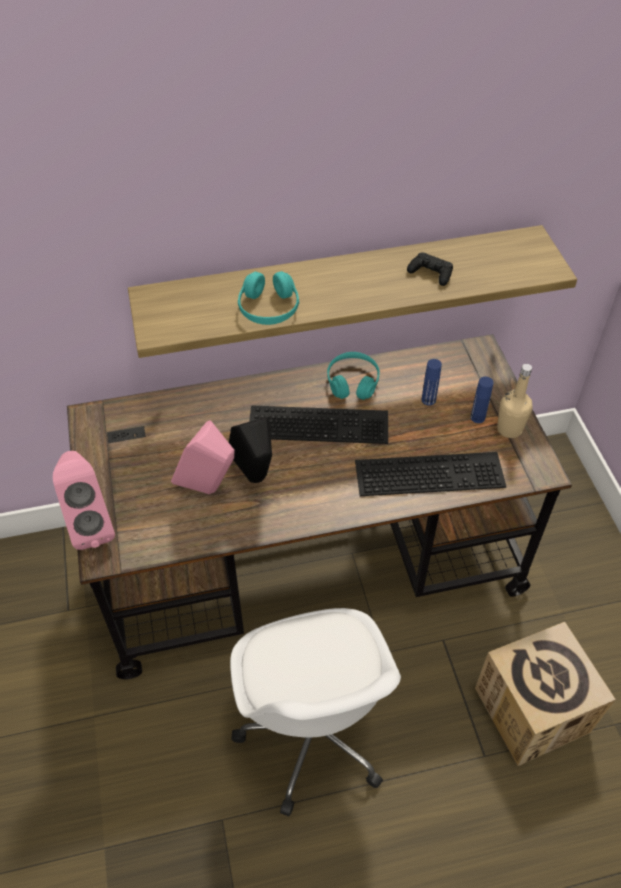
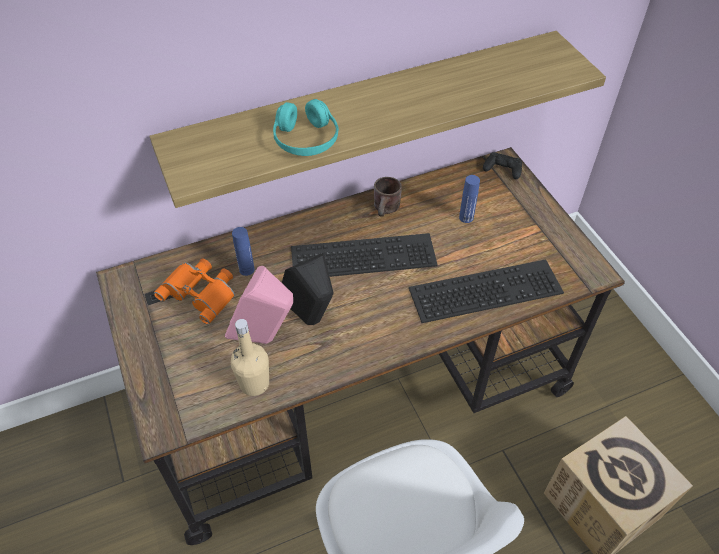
camera: 10 degrees left, 0 degrees up
(91, 525) = (145, 396): pink speaker -> none
(158, 438) = (201, 292): none -> orange binoculars
(352, 382) = (387, 210): turquoise headphones -> brown mug
(430, 273) = (462, 86): black game controller -> black game controller (502, 169)
(477, 417) = (518, 228): blue bottle -> blue bottle (246, 269)
(509, 429) = (551, 235): beige bottle -> beige bottle (254, 383)

